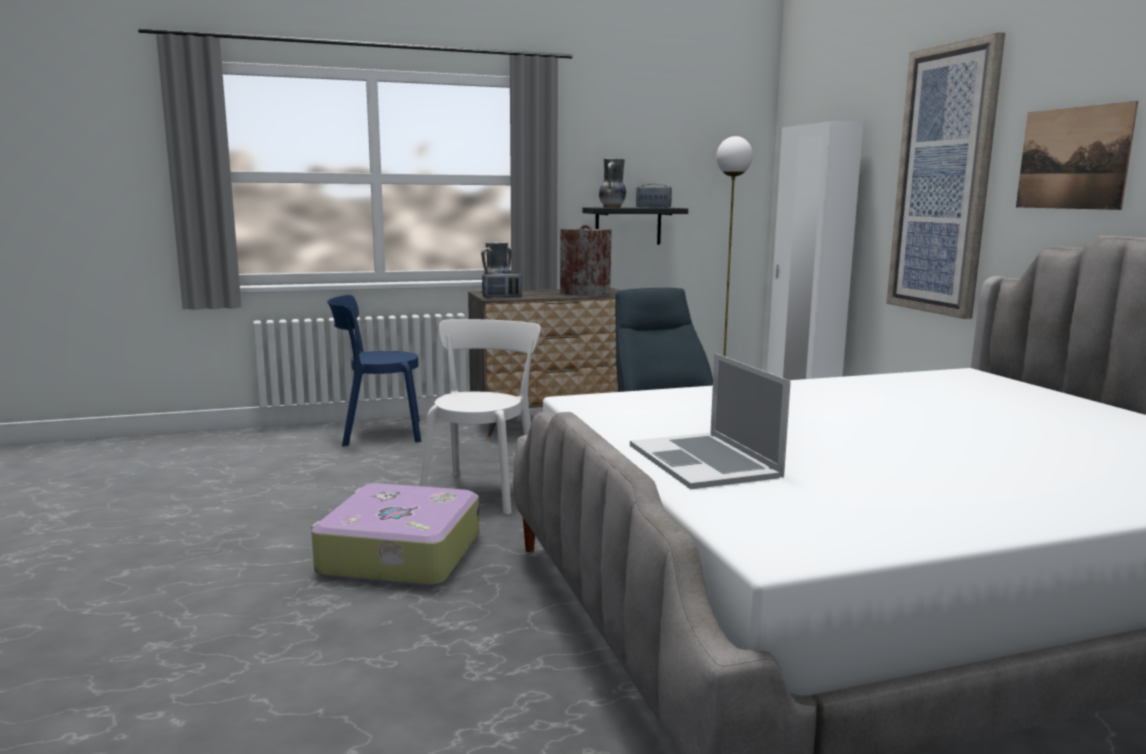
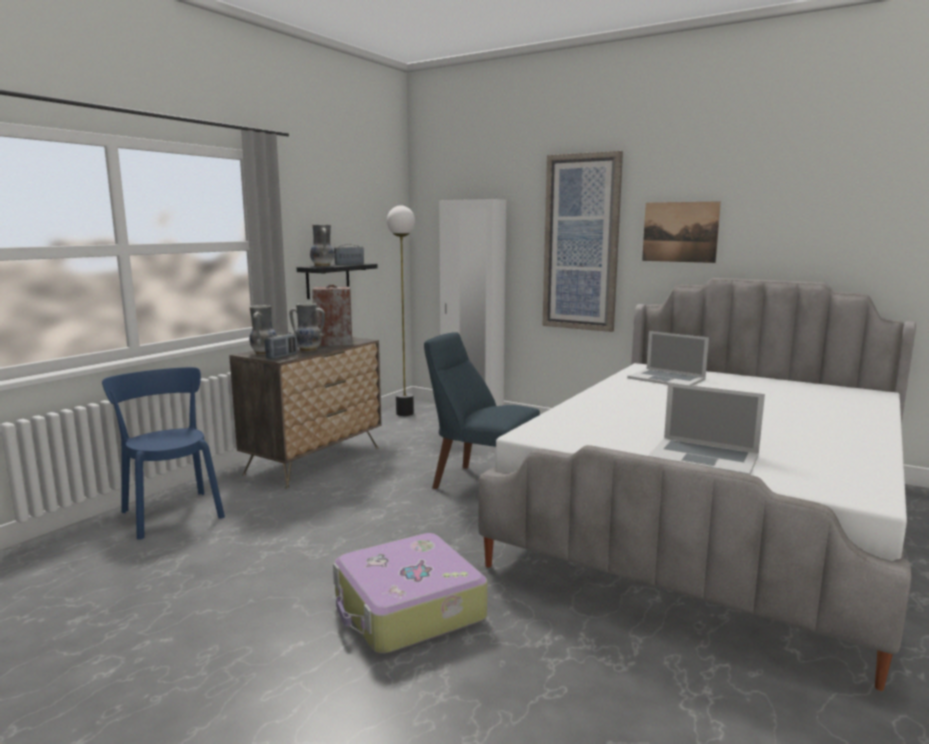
camera: 40 degrees left, 0 degrees up
(377, 433) = (171, 512): blue chair -> blue chair turned 105 degrees clockwise
(483, 490) = (368, 532): white chair -> none
(542, 295) = (309, 350): none -> vase
(953, 389) = (666, 379): none -> laptop

